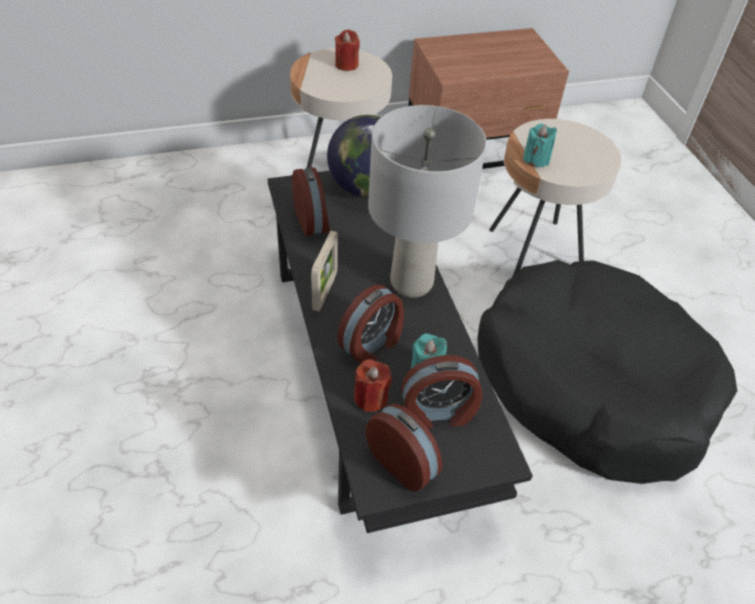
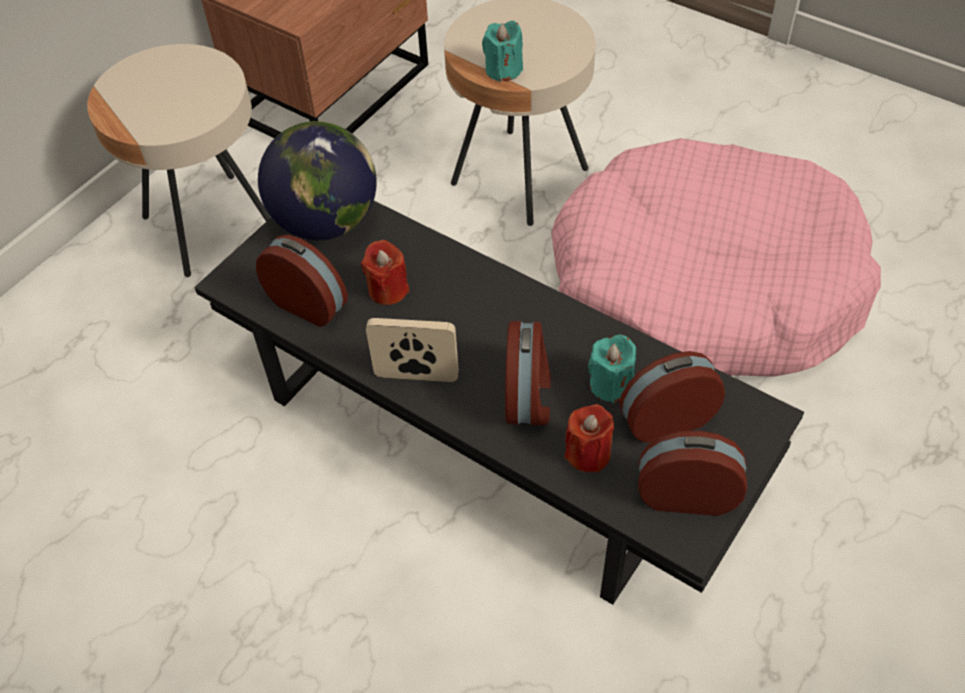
camera: 35 degrees left, 5 degrees up
(325, 292) = (416, 376): picture frame -> picture frame turned 60 degrees counterclockwise
(346, 65) = (161, 76): red candle -> red candle (388, 290)
(410, 283) = (494, 300): grey table lamp -> none
(438, 413) = (665, 417): alarm clock -> alarm clock turned 150 degrees counterclockwise
(590, 384) = (704, 286): black dog bed -> pink dog bed

